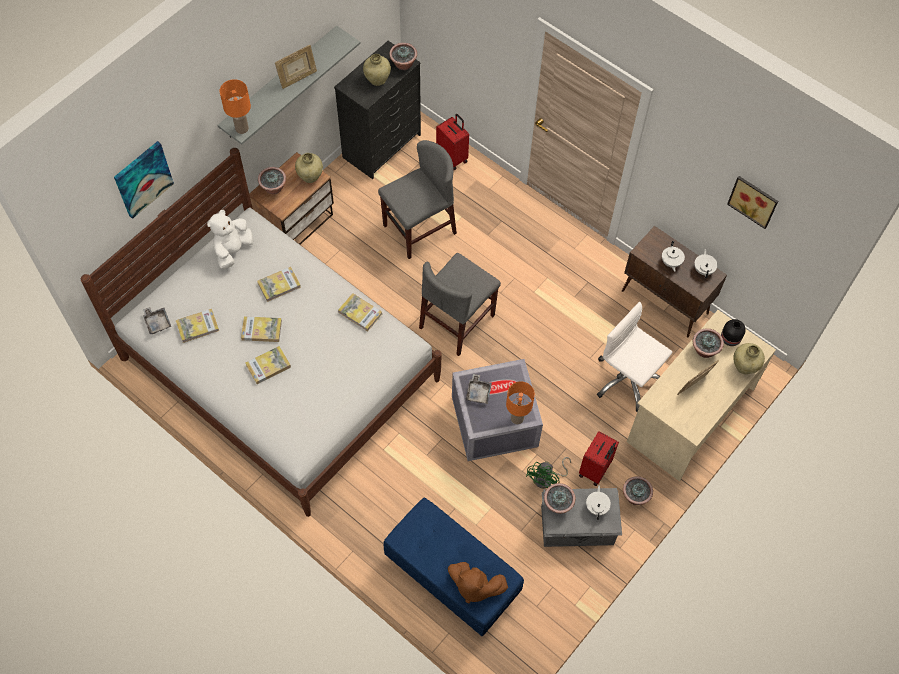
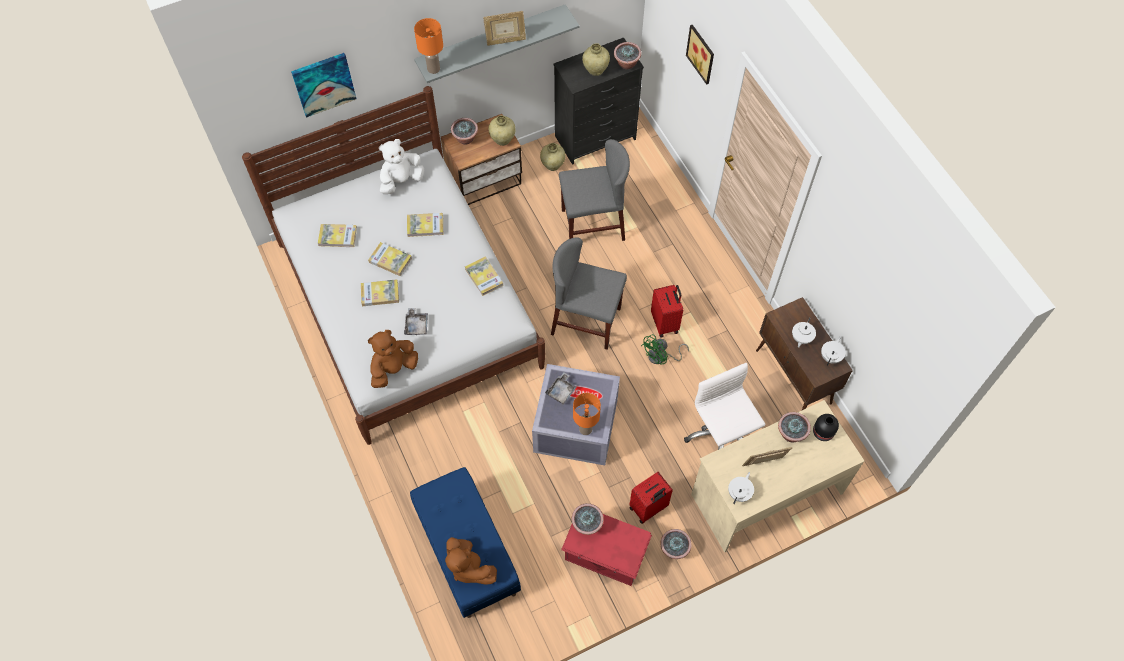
camera: 25 degrees right, 0 degrees up
(157, 322) = (306, 220): grey tray -> grey tray (416, 325)
(317, 431) = (393, 369): none -> brown plush toy
(453, 157) = (655, 170): red suitcase -> red suitcase (665, 323)
(457, 321) = (586, 321): grey chair -> grey chair turned 45 degrees clockwise
(547, 479) = (598, 498): green fan -> green fan (661, 357)
(577, 526) = (605, 554): grey storage box -> red storage box
(597, 507) = (623, 542): white teapot -> white teapot (739, 493)
(744, 367) = (823, 465): beige vase -> beige vase (552, 165)
(754, 200) = (885, 301): picture -> picture (702, 53)

